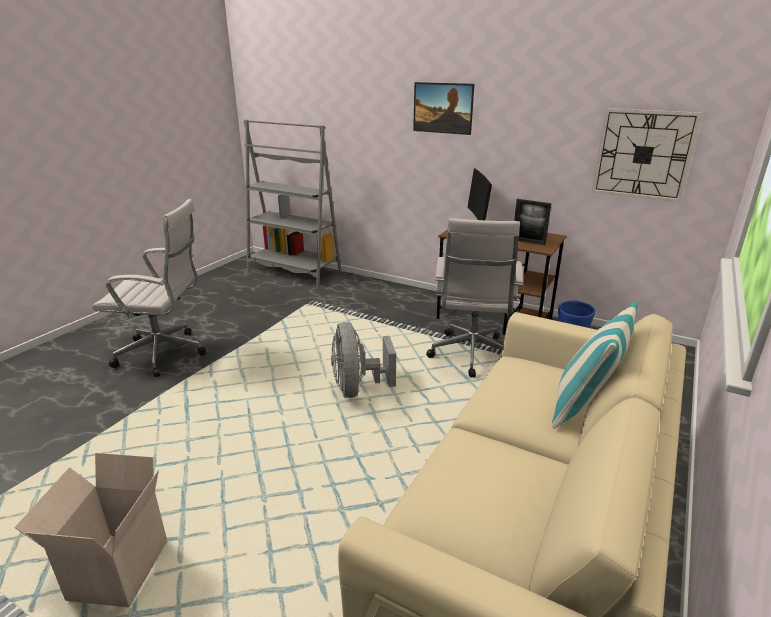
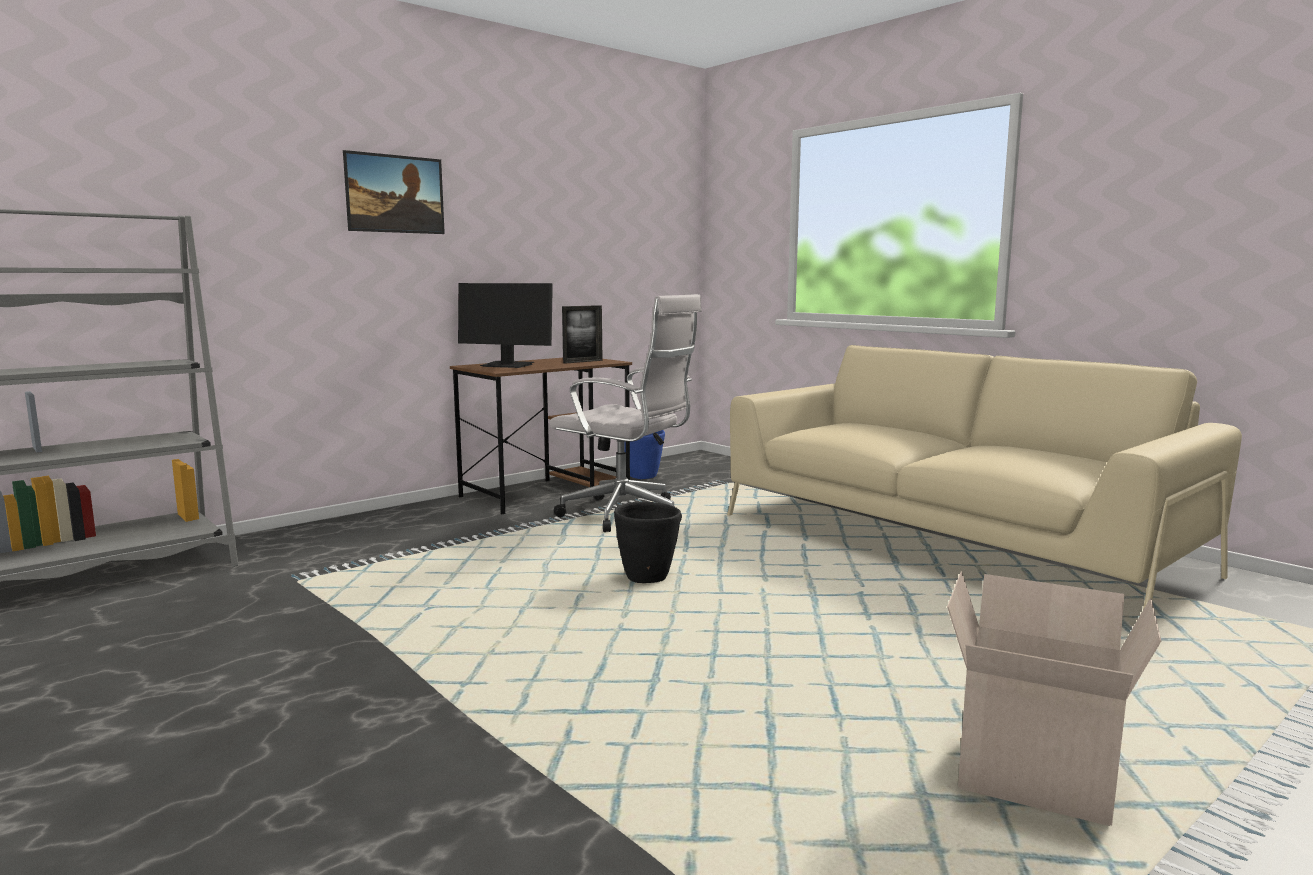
camera: 70 degrees left, 15 degrees down
(165, 354) = (297, 739): white office chair -> none
(357, 388) = (647, 578): grey fan -> black planter
(585, 405) = (894, 426): pillow -> none
(643, 154) = (630, 248): wall clock -> none

